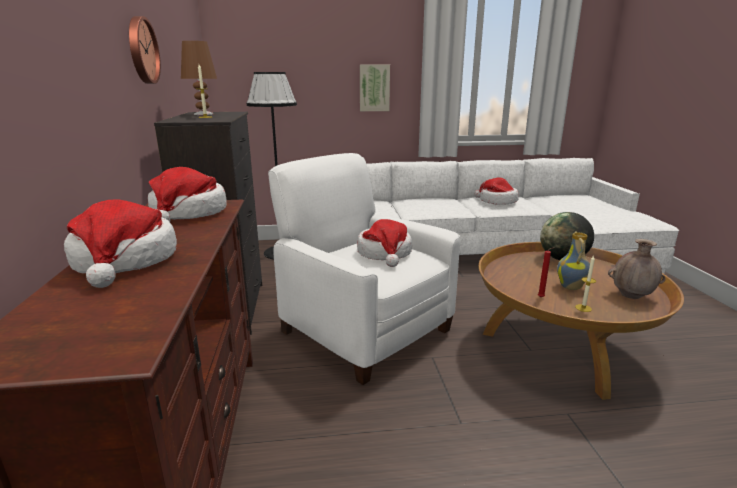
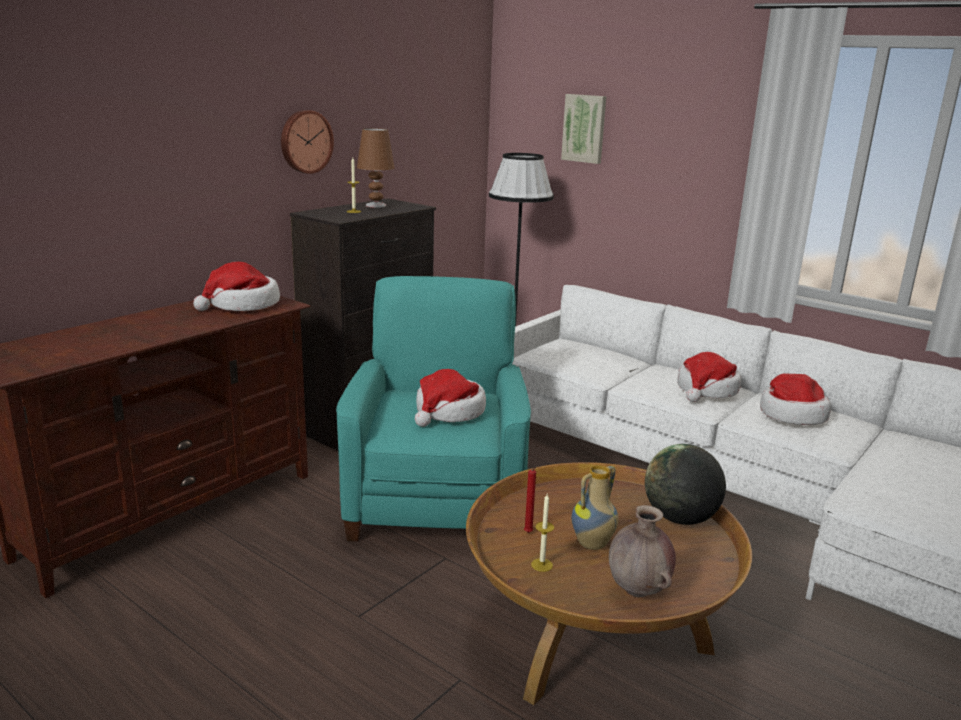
camera: 45 degrees right, 0 degrees up
(125, 261) = (127, 327): hat -> hat (706, 390)
(364, 330) = (436, 500): white armchair -> turquoise armchair
(374, 88) = (682, 189): picture -> picture (584, 128)

